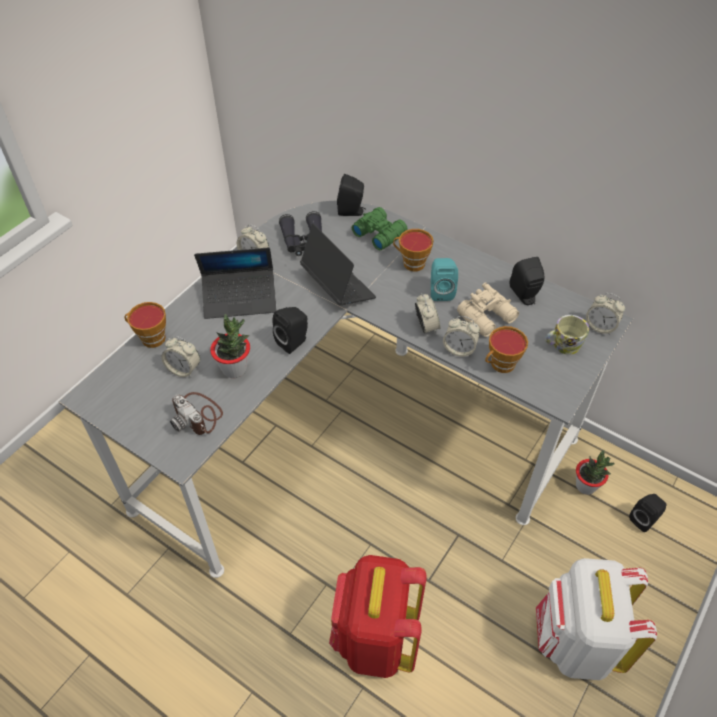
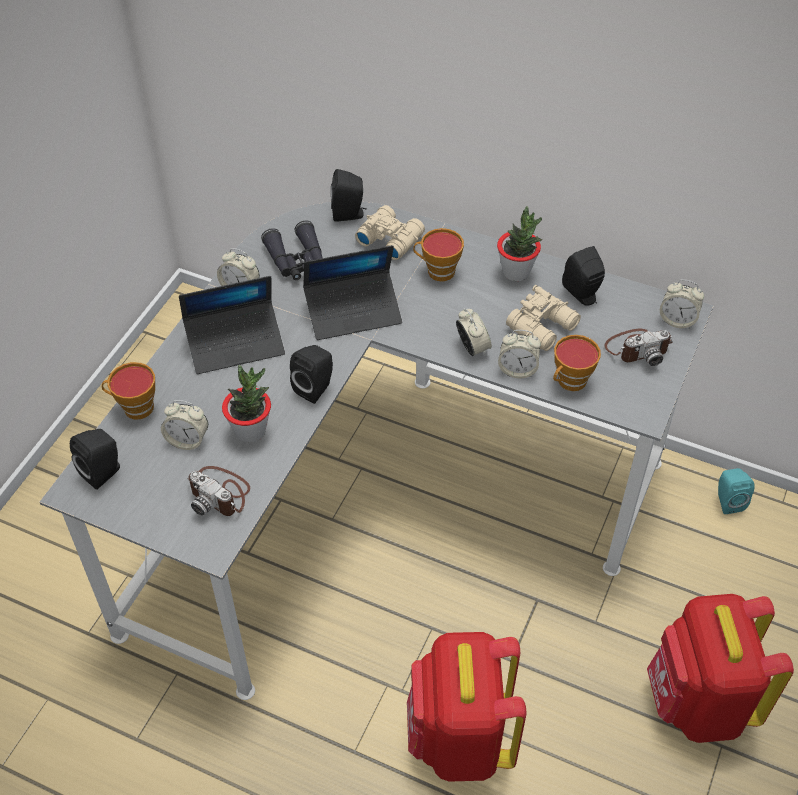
camera: 10 degrees left, 0 degrees up
(337, 286) = (353, 312): laptop -> laptop turned 120 degrees clockwise
(379, 233) = (389, 238): green binoculars -> beige binoculars
(441, 291) = (481, 302): turquoise speaker -> turquoise speaker (727, 501)
(562, 345) = (637, 348): mug -> camera
(575, 642) = (698, 702): white backpack -> red backpack
(586, 486) = (680, 517): potted plant -> potted plant (516, 272)
(644, 519) = (755, 546): black speaker -> black speaker (104, 472)

